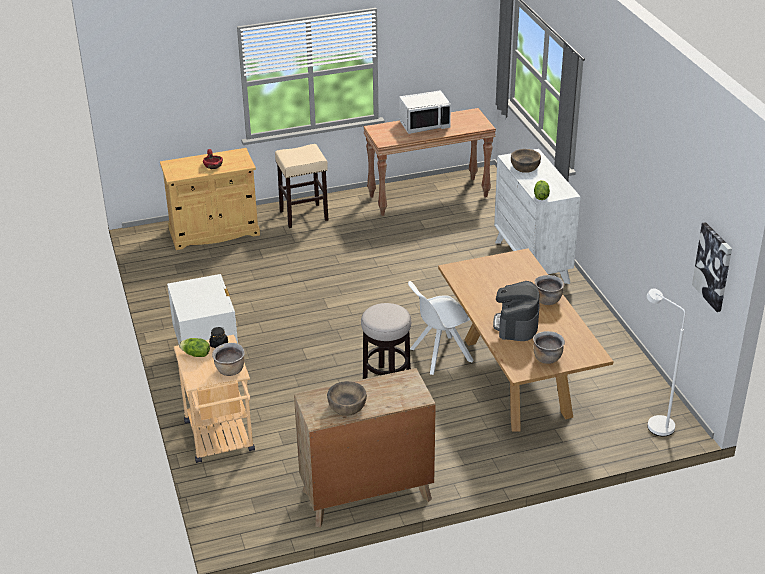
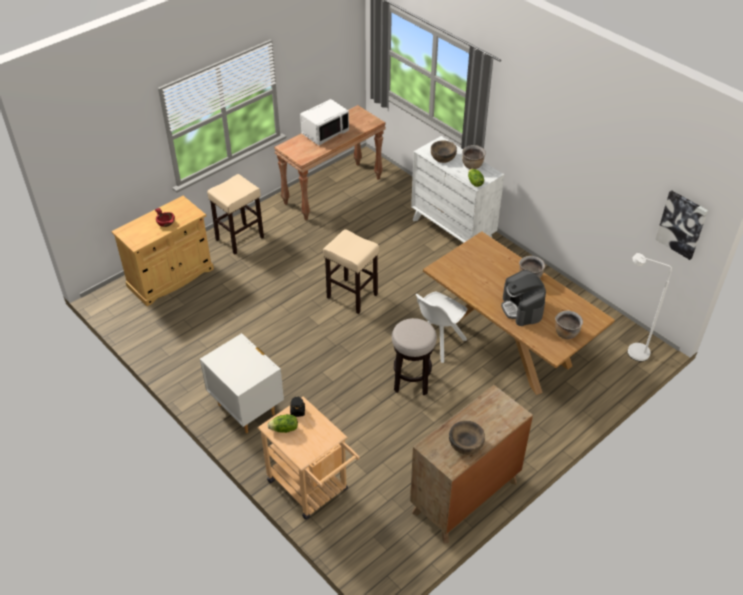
camera: 25 degrees left, 10 degrees up
(230, 371) = (326, 436): brown cooking pot -> brown cooking pot (472, 166)
(379, 292) = (351, 296): none -> beige stool

